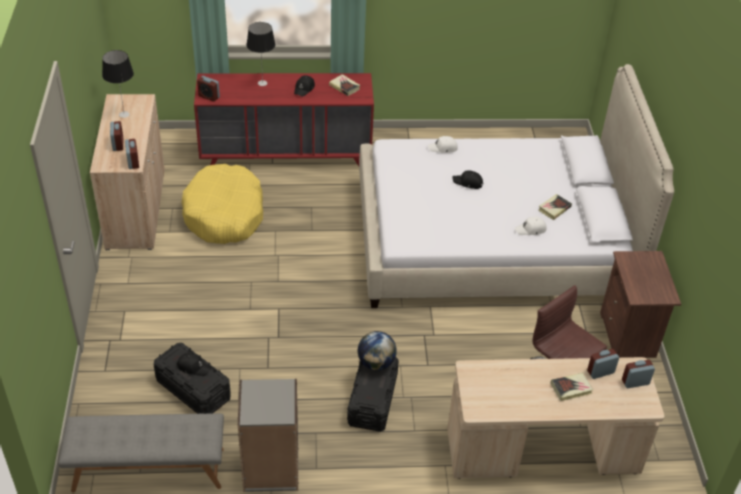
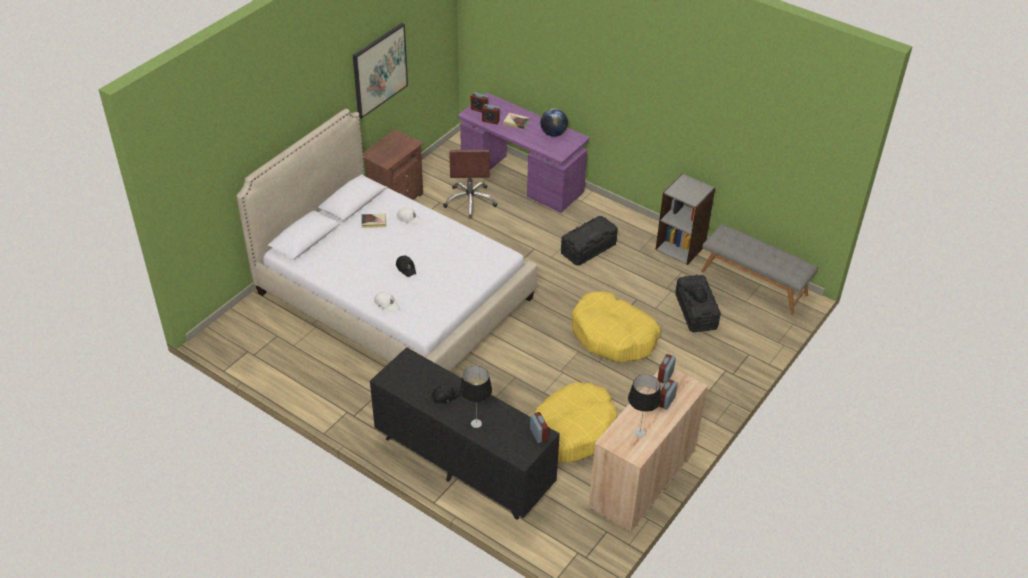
camera: 140 degrees left, 0 degrees up
(258, 314) = (613, 336): none -> yellow dog bed
(286, 153) = (463, 463): red dresser -> black dresser
(344, 87) = (410, 377): book -> none
(376, 363) = (579, 238): globe -> globe (553, 133)
(542, 452) = (521, 180): beige desk -> purple desk
(705, 209) = (379, 70): none -> picture

